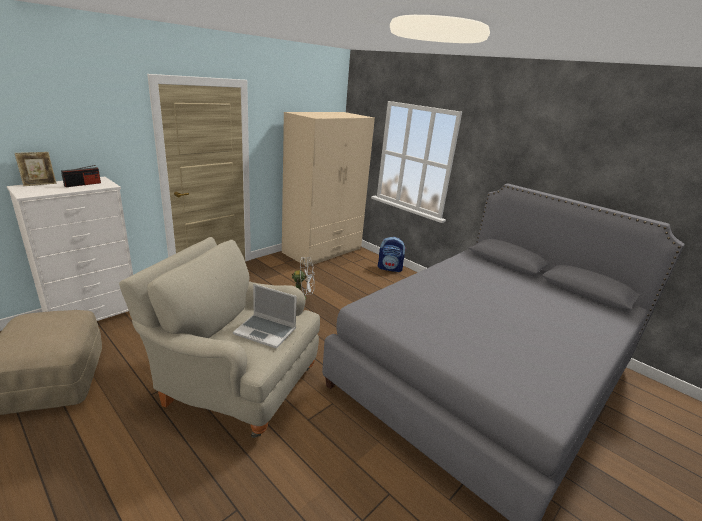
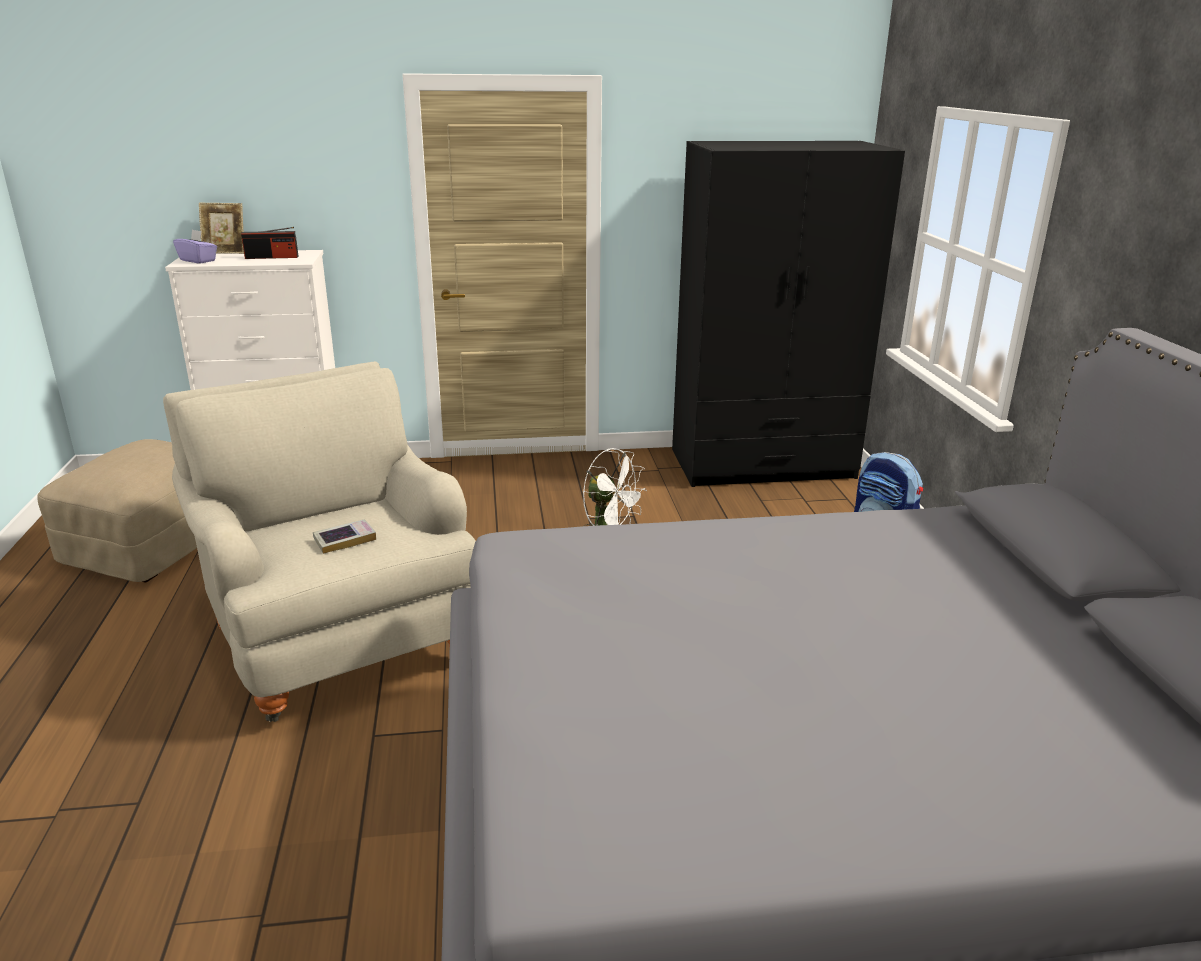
camera: 40 degrees right, 0 degrees up
(33, 191) = (198, 260): none -> purple tissue box
(266, 331) = (345, 540): laptop -> book
(323, 251) = (763, 464): beige wardrobe -> black wardrobe

